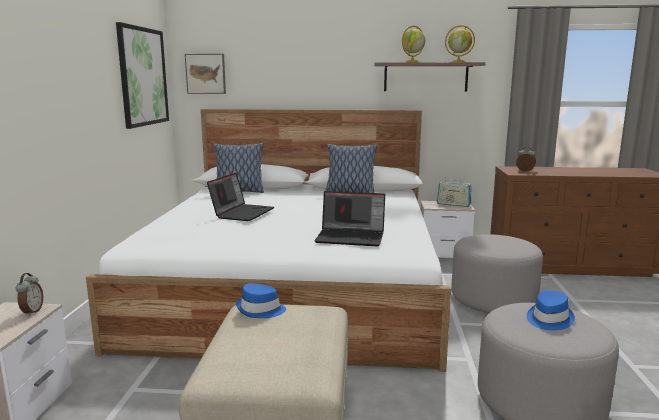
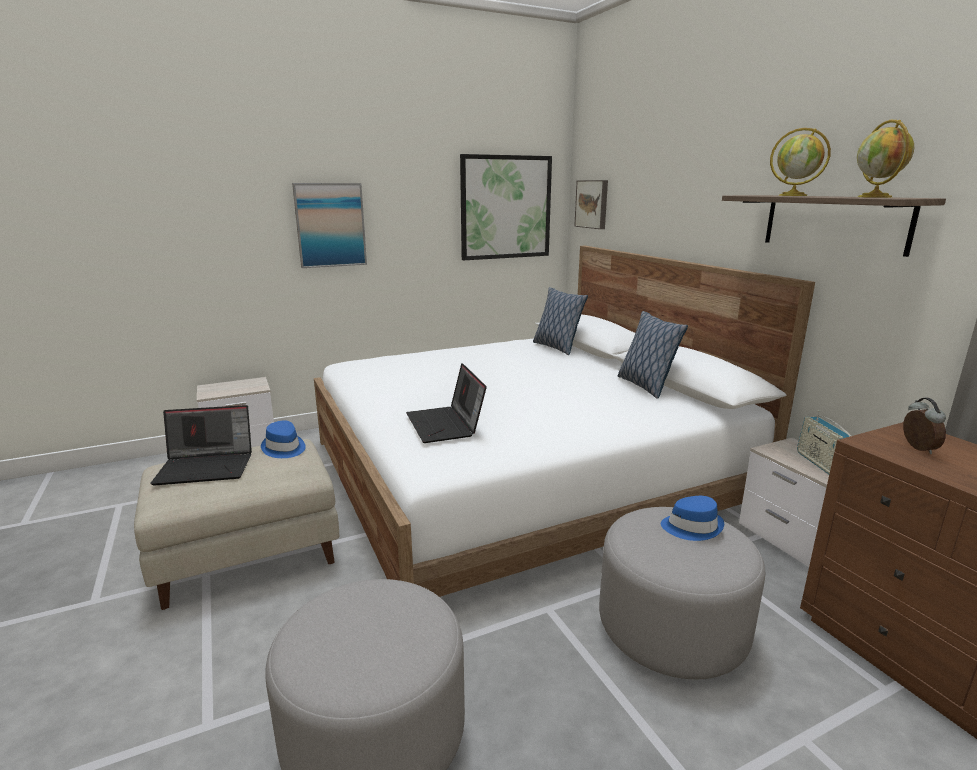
camera: 60 degrees right, 5 degrees up
(31, 312) = (252, 387): alarm clock -> none
(40, 93) = (330, 225): none -> picture
(242, 213) = (466, 366): laptop -> laptop (207, 467)
(548, 319) = (378, 629): blue hat -> blue hat (692, 527)

